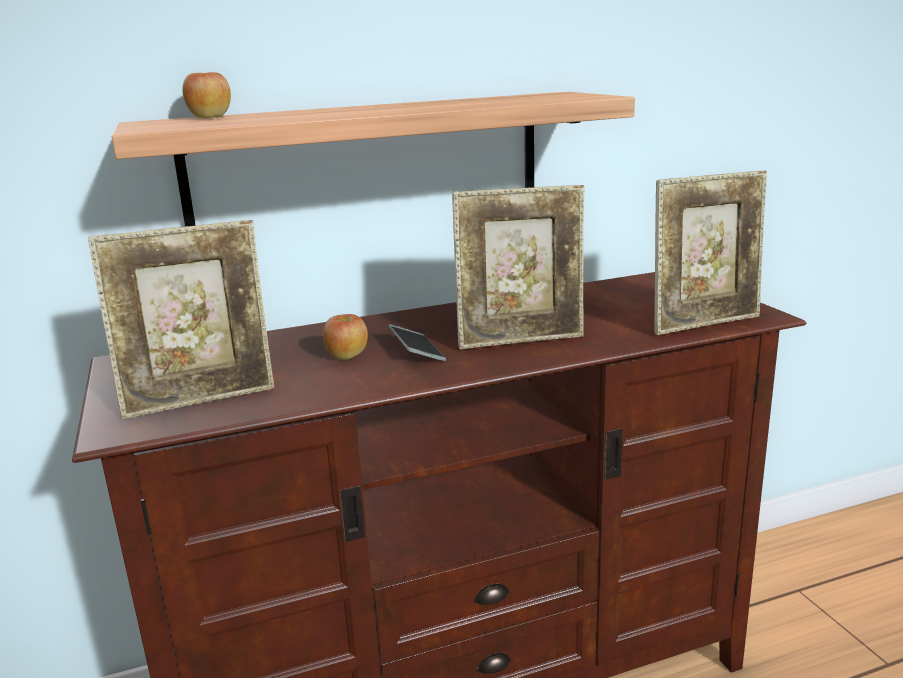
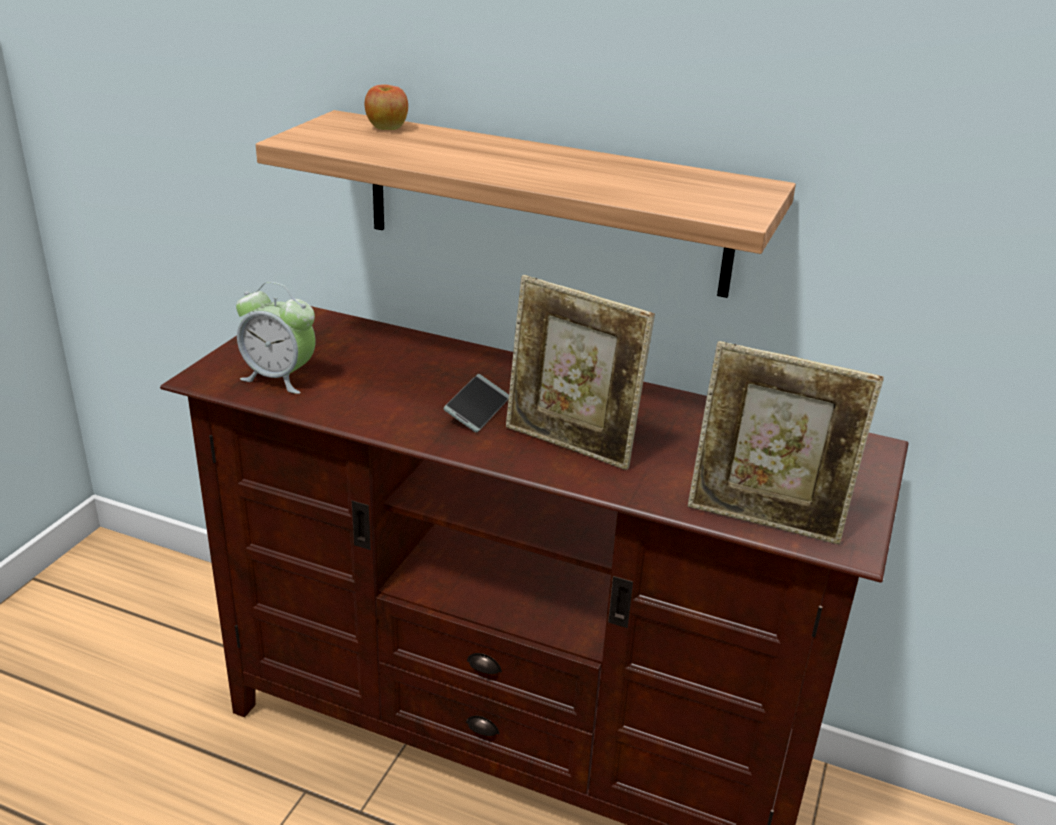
camera: 40 degrees right, 10 degrees up
(201, 400) = (279, 378): picture frame -> alarm clock
(347, 356) = (424, 388): apple -> none

